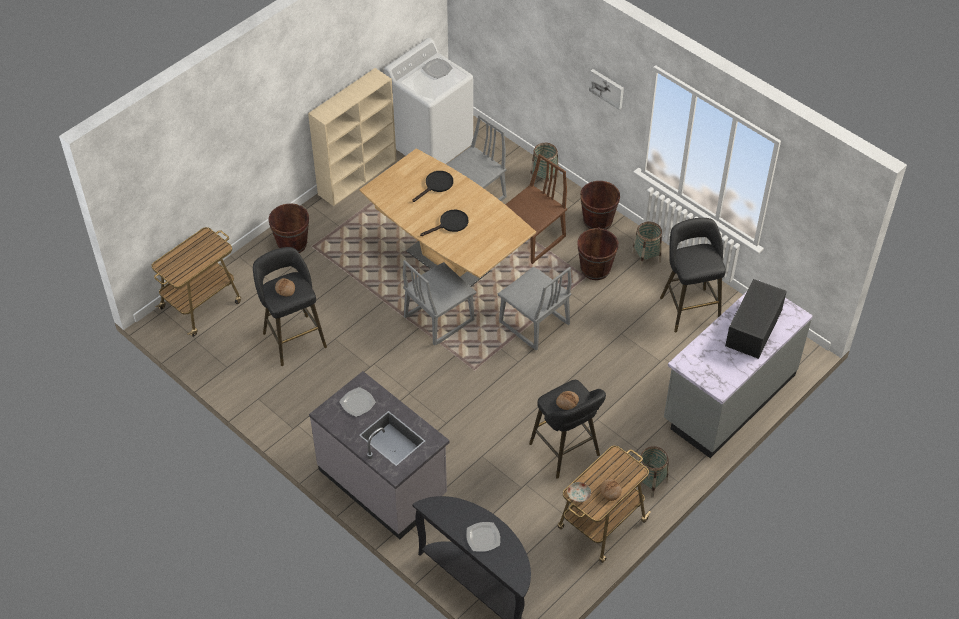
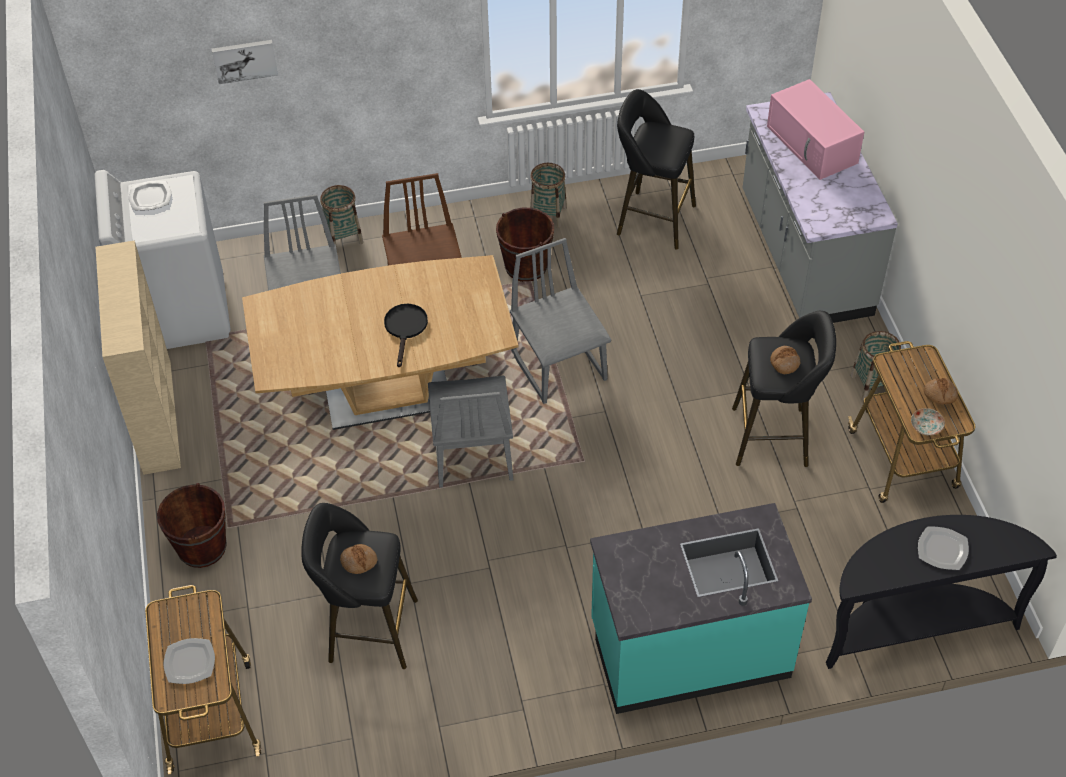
camera: 55 degrees left, 0 degrees up
(358, 403) = (642, 570): plate -> plate (190, 662)
(383, 482) = (689, 649): grey counter -> turquoise counter
(436, 185) = (327, 309): black frying pan -> none
(533, 324) = (560, 366): grey chair -> grey chair turned 105 degrees counterclockwise
(597, 220) = (455, 226): brown bucket -> none
(607, 88) = (405, 39): picture -> picture (244, 60)
(753, 329) = (813, 145): black microwave -> pink microwave

